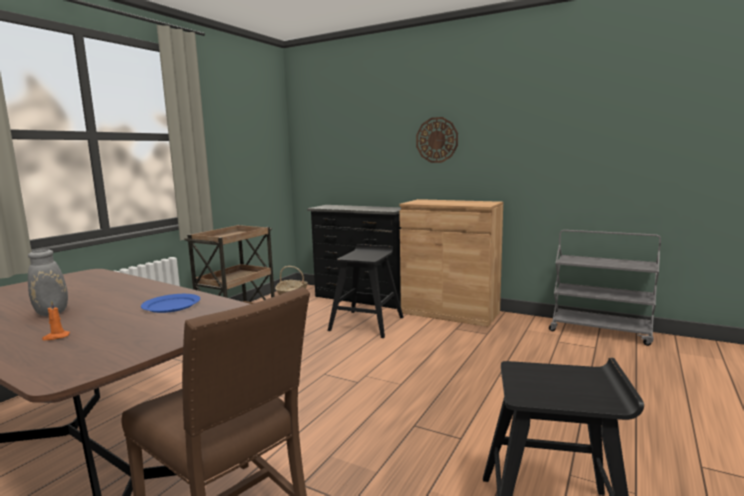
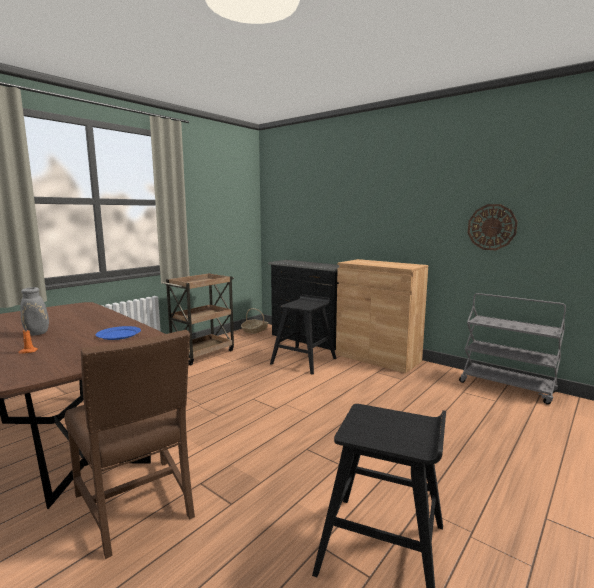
camera: 10 degrees right, 0 degrees up
(437, 140) = (375, 209): wall clock -> wall clock (491, 227)

